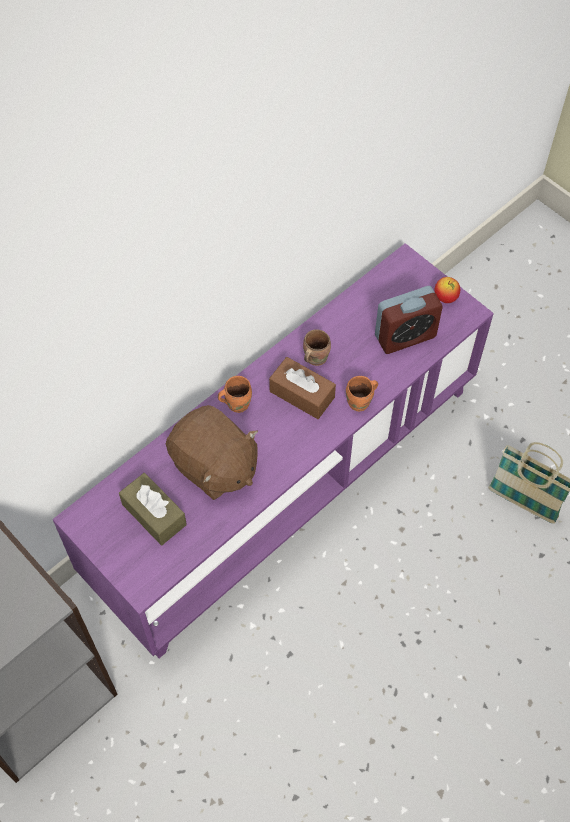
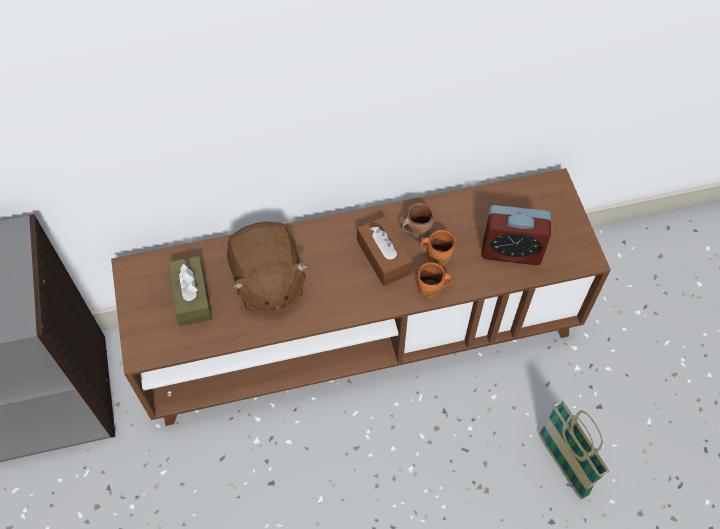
camera: 30 degrees right, 0 degrees up
(236, 402) = (322, 237): orange mug -> orange mug (437, 256)
(284, 483) = (360, 335): purple tv stand -> brown tv stand
(445, 298) = (572, 234): apple -> none

